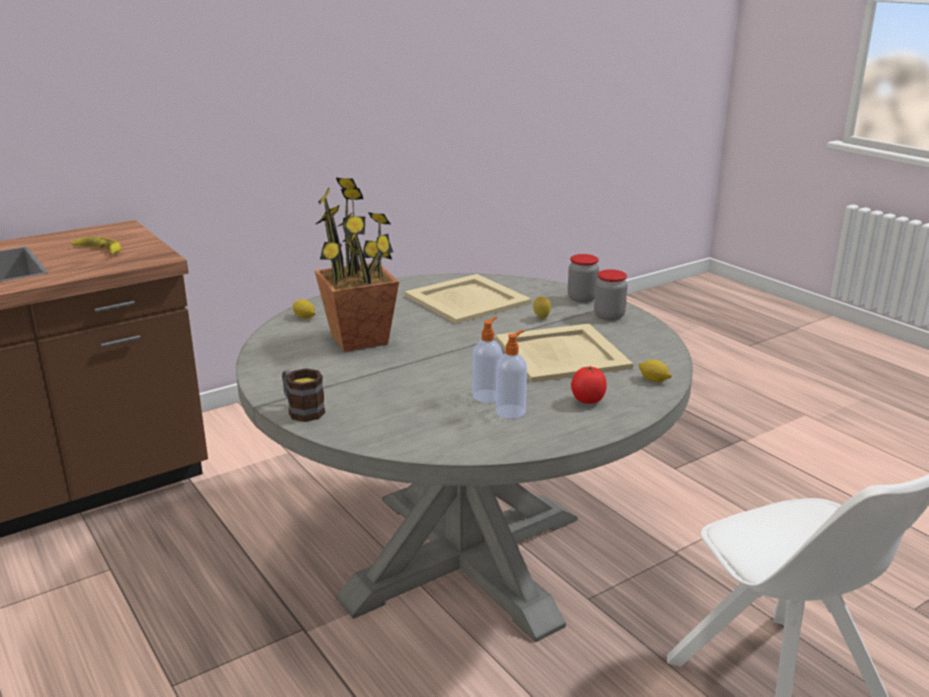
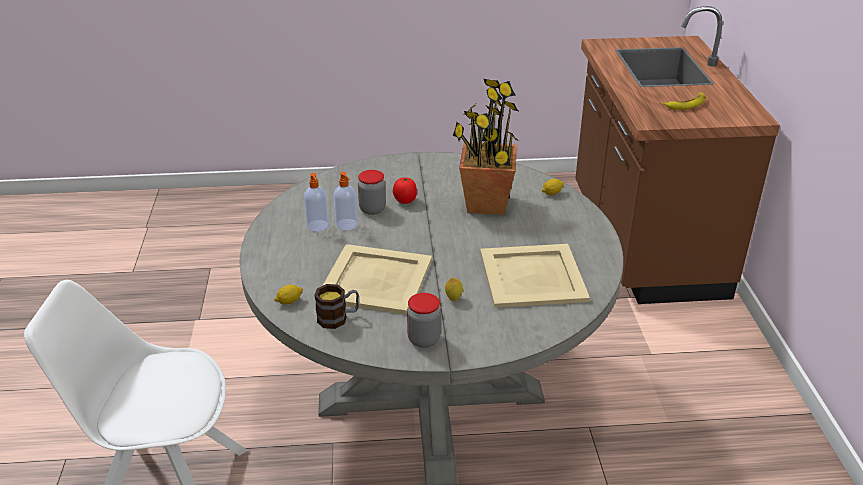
camera: 120 degrees right, 10 degrees up
(301, 410) = (398, 163): mug -> mug (338, 318)
(582, 298) = (481, 343): jar -> jar (372, 209)
(587, 401) = (295, 258): tomato -> tomato (405, 201)

